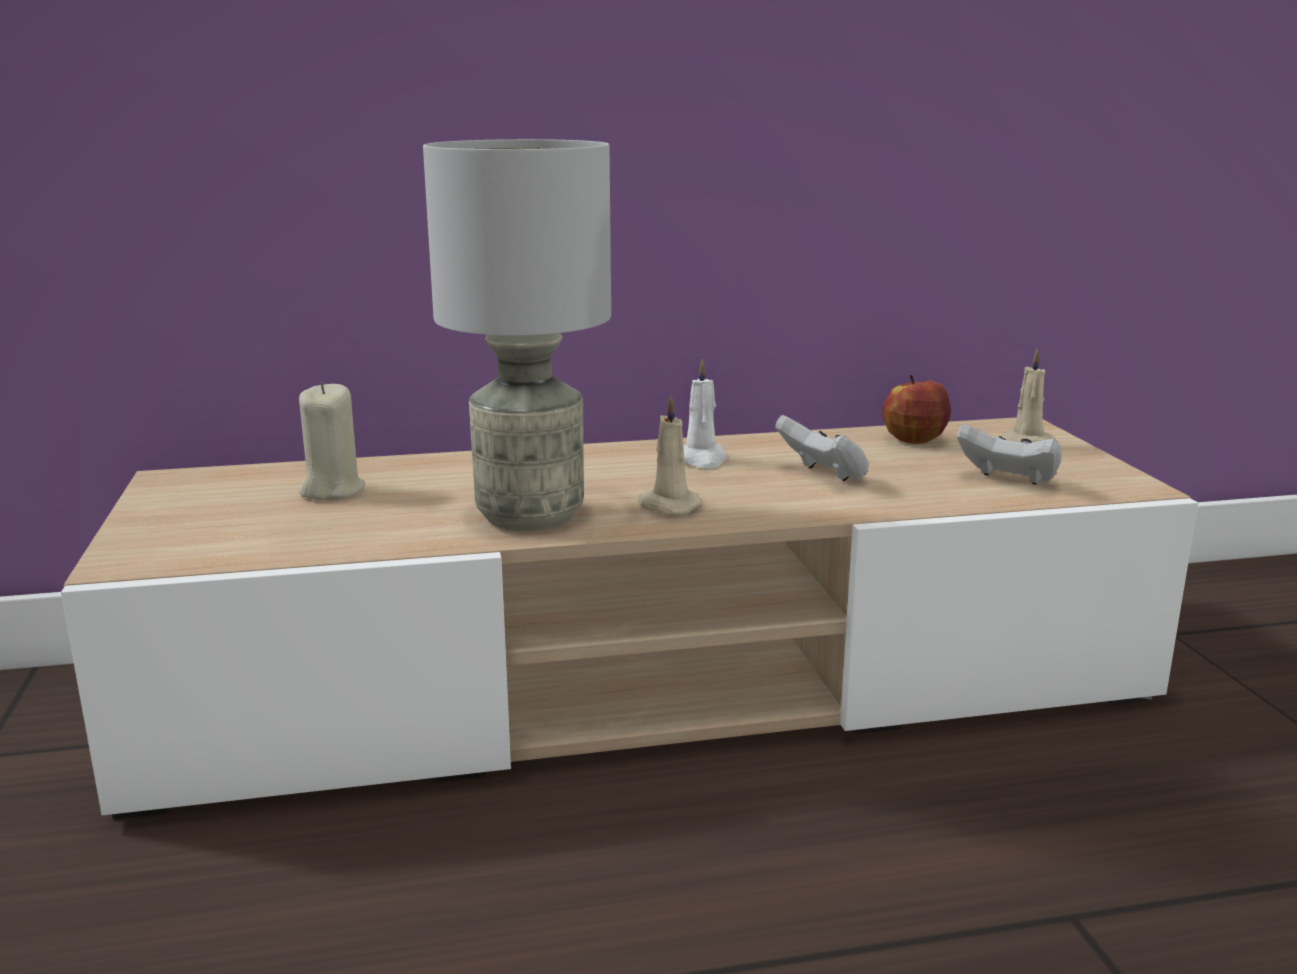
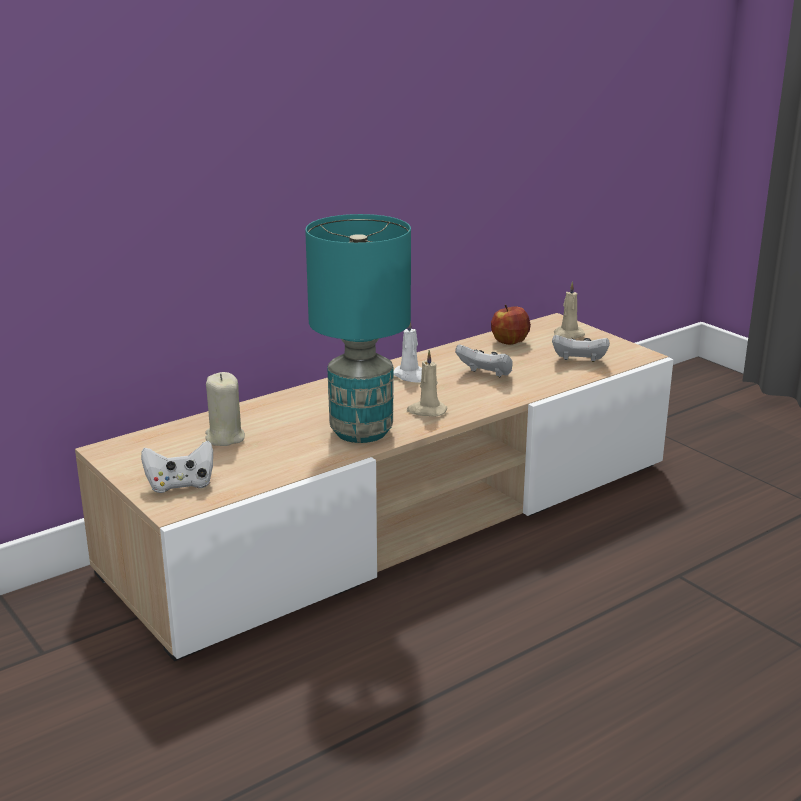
camera: 25 degrees left, 5 degrees up
(180, 536) = (180, 485): none -> white game controller
(532, 516) = (362, 432): grey table lamp -> turquoise table lamp

